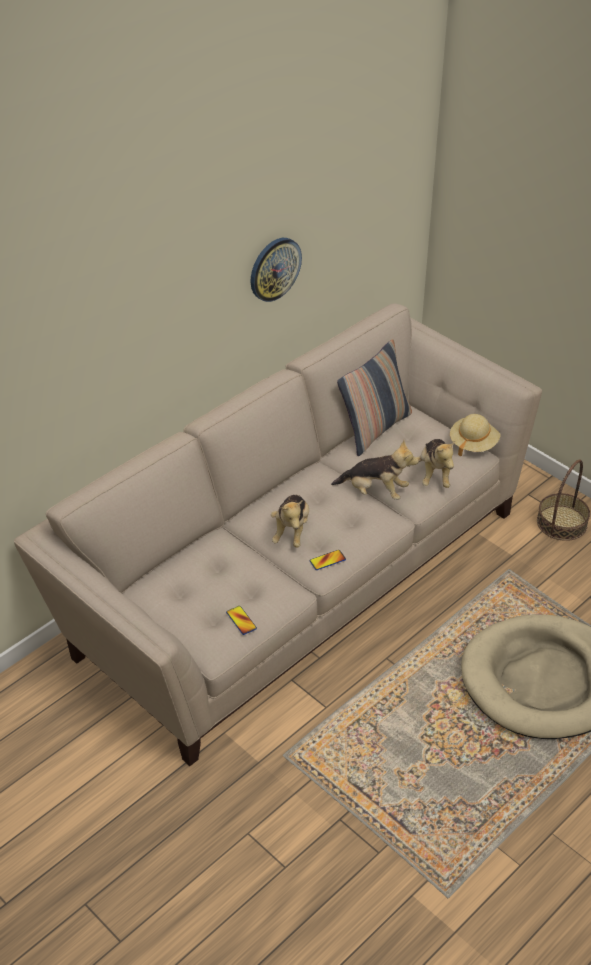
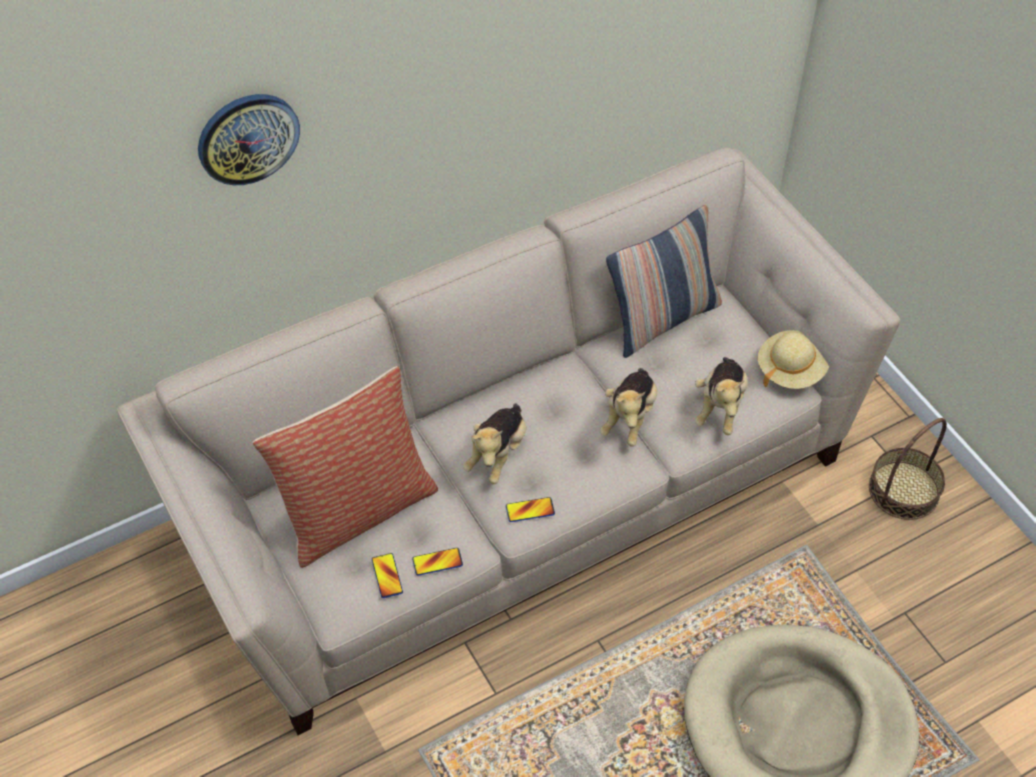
camera: 15 degrees right, 10 degrees up
(203, 584) = (356, 509): none -> pillow
(274, 268) = (540, 90): wall clock -> wall clock (248, 138)
(274, 605) = (437, 562): none -> phone
(375, 491) = (629, 417): plush toy -> plush toy turned 75 degrees clockwise

